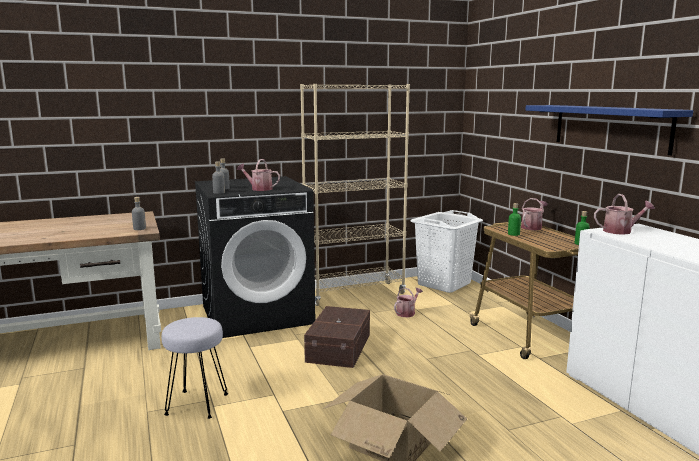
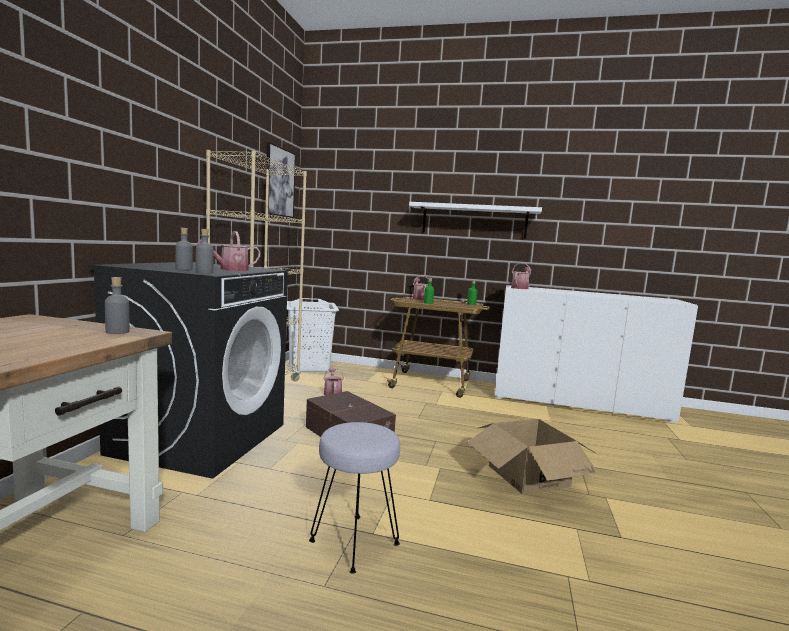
camera: 55 degrees left, 5 degrees down
(421, 90) = (279, 182): none -> picture
(610, 127) = (474, 221): blue shelf -> white shelf

